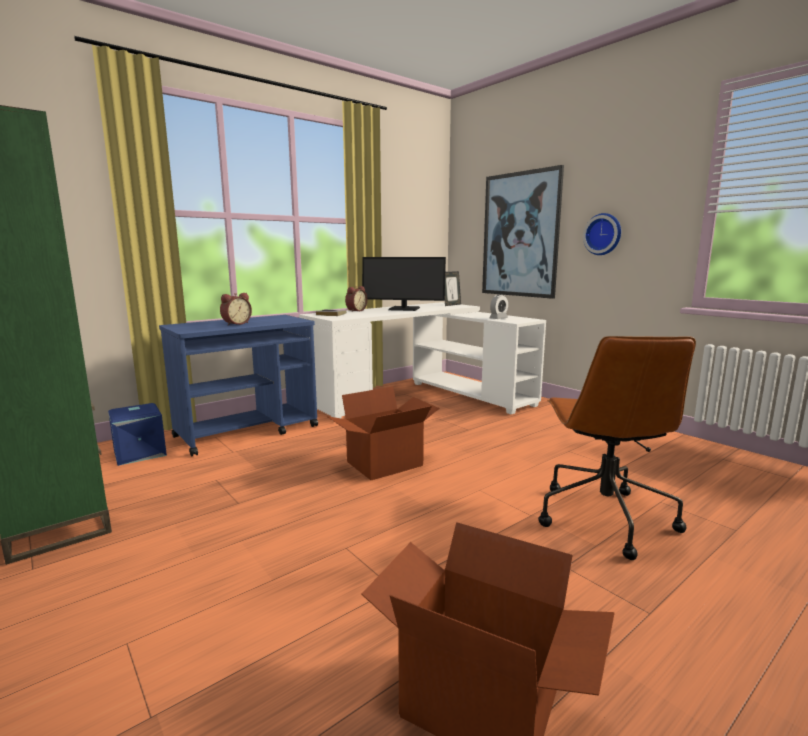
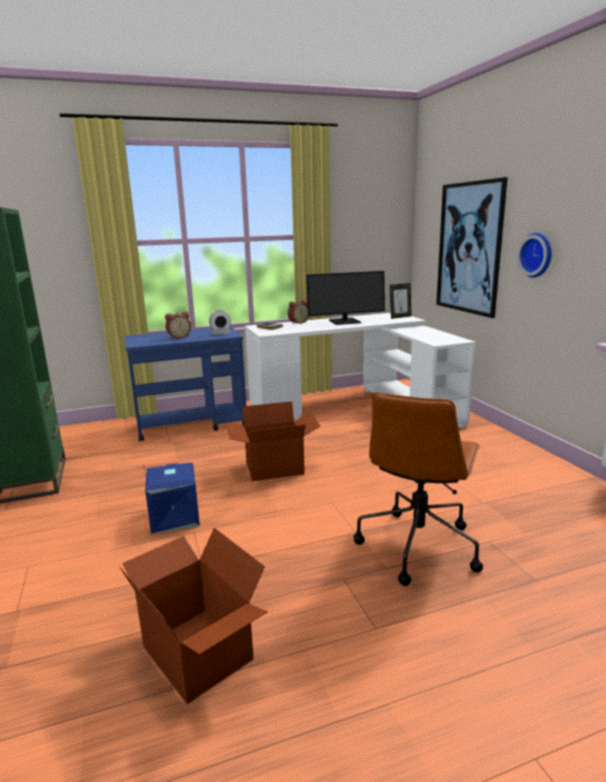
camera: 20 degrees right, 5 degrees up
(138, 453) = (107, 434): blue storage box -> blue storage box (174, 517)
(404, 309) = (345, 321): monitor -> monitor turned 45 degrees counterclockwise
(498, 318) = (428, 337): alarm clock -> alarm clock (221, 333)

